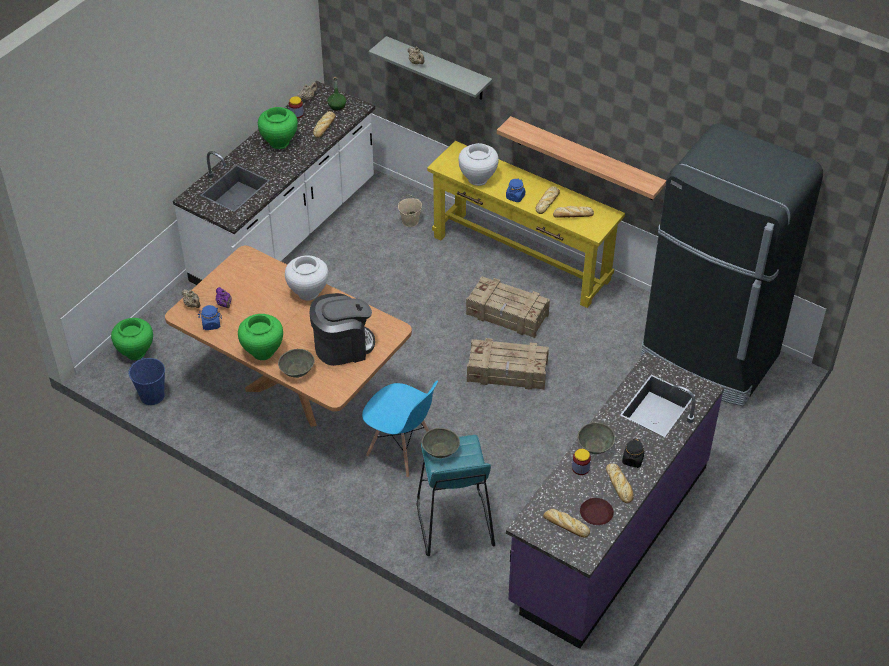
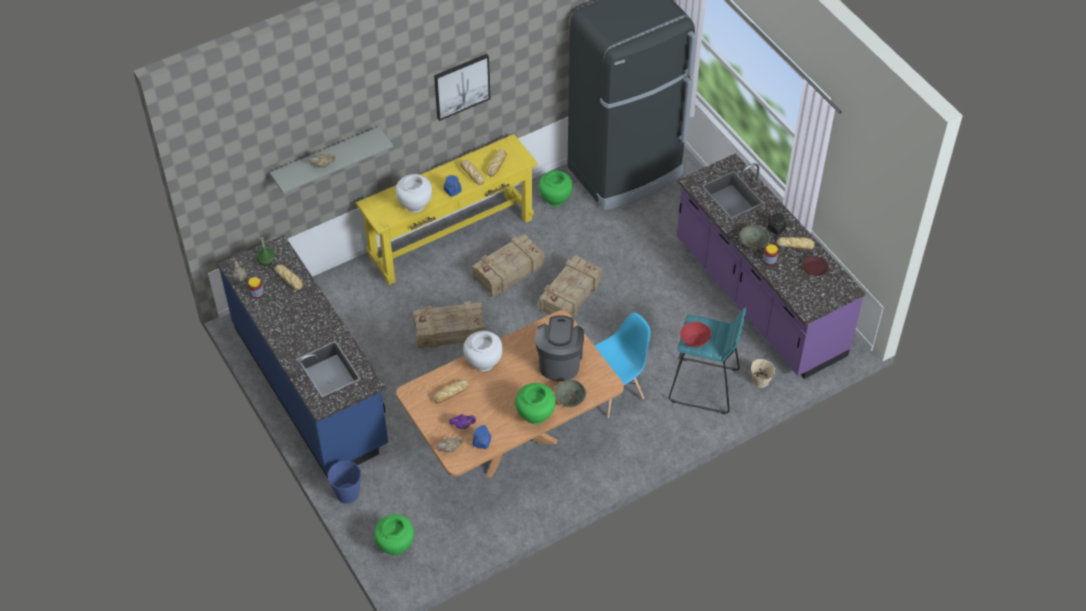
camera: 65 degrees left, 5 degrees up
(152, 395) = (456, 548): blue bucket -> blue bucket (347, 493)
(279, 142) = (288, 317): green vase -> green vase (555, 200)
(285, 231) = (311, 386): white counter -> blue counter
(404, 300) = (450, 331): none -> crate
(410, 221) = (357, 293): beige bucket -> beige bucket (760, 381)
(440, 450) = (694, 340): grey bowl -> red bowl
(565, 525) = (816, 288): bread -> bread (451, 394)
(581, 107) = (461, 86): none -> picture
(585, 159) = (471, 122): shelf -> none

